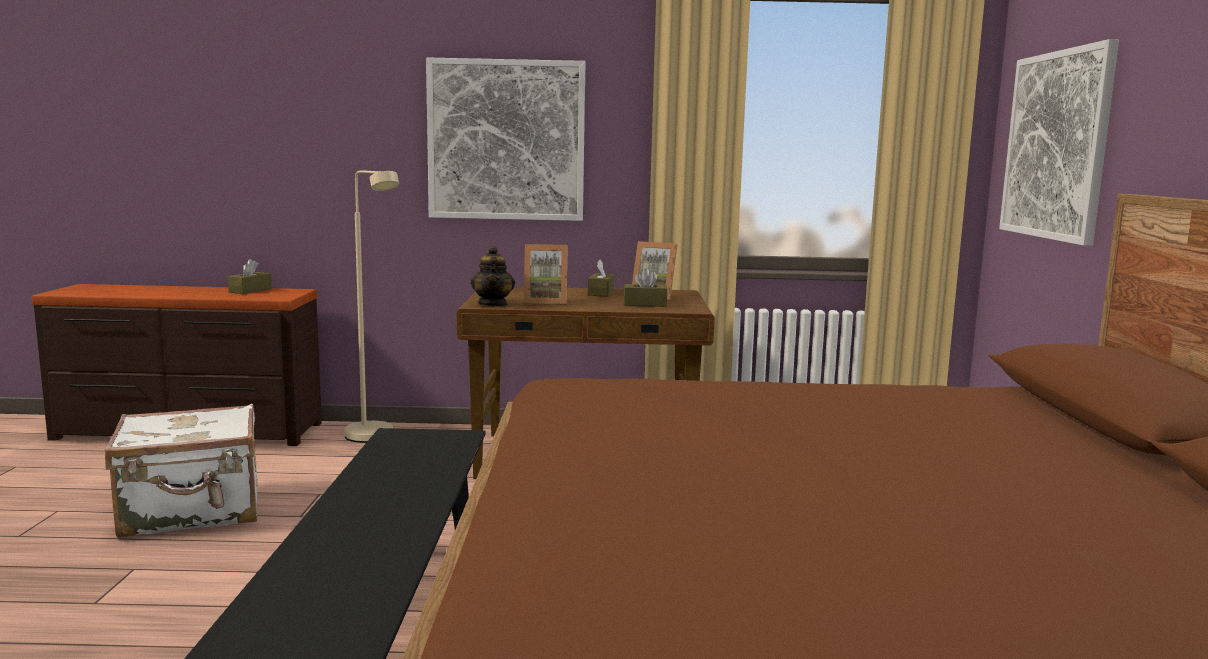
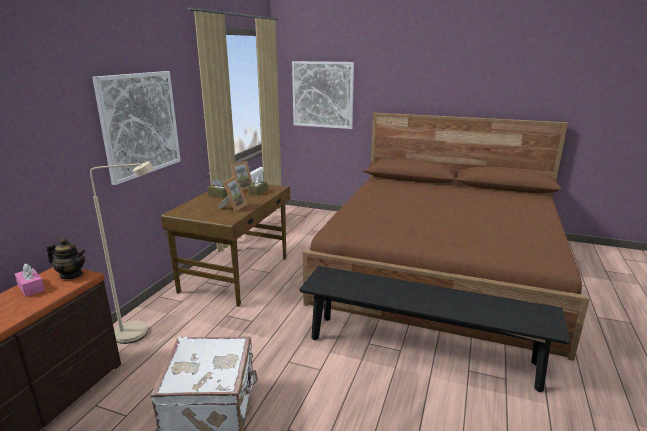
camera: 70 degrees left, 10 degrees up
(250, 291) = (31, 288): brown tissue box -> pink tissue box
(493, 304) = (229, 217): teapot -> teapot (71, 275)

